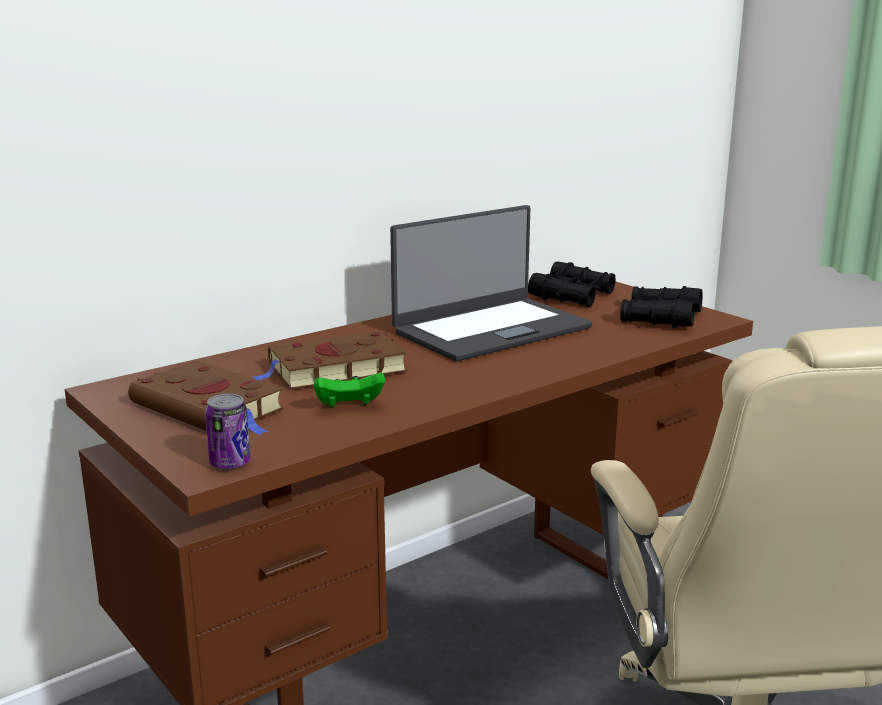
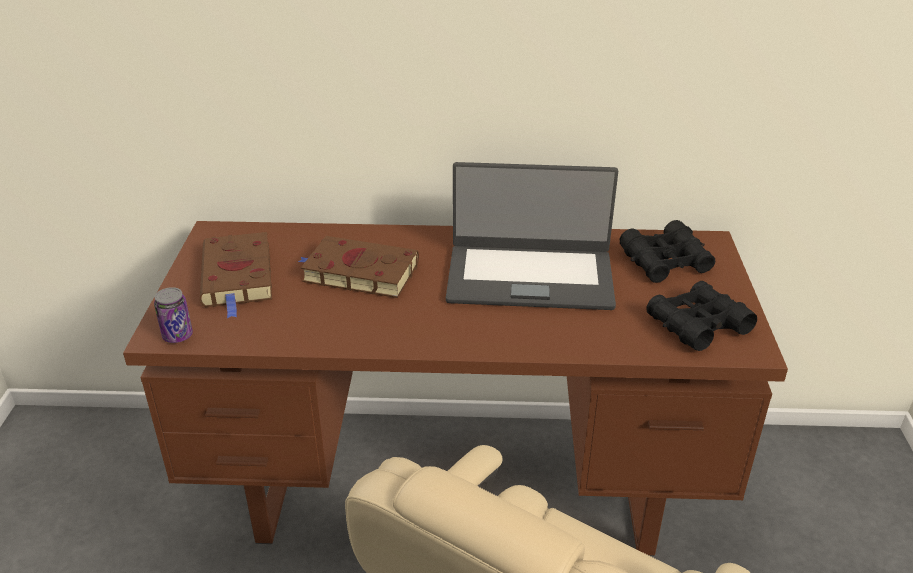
camera: 40 degrees right, 15 degrees up
(349, 406) = (311, 317): green game controller -> none

